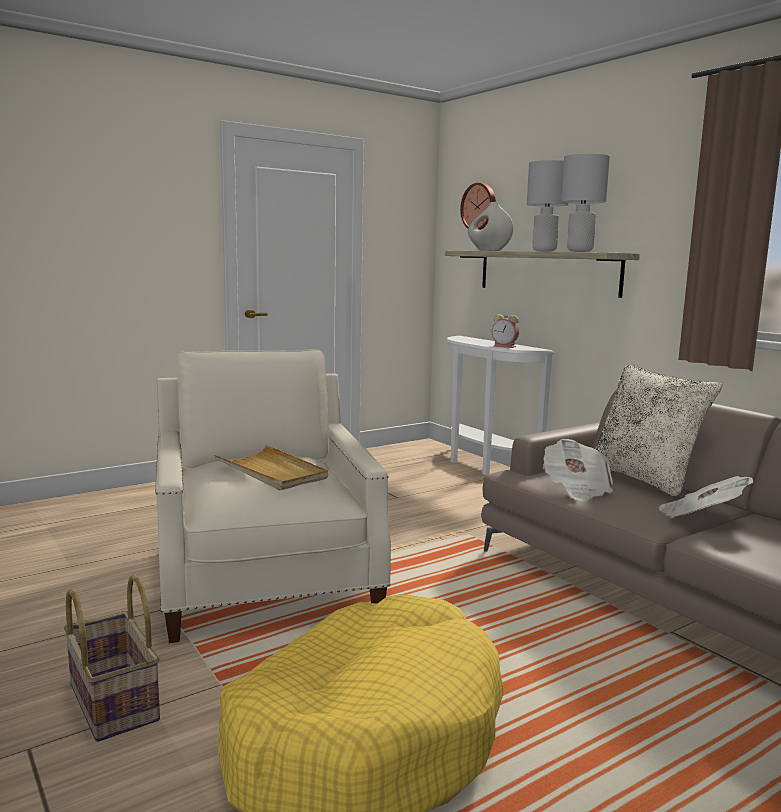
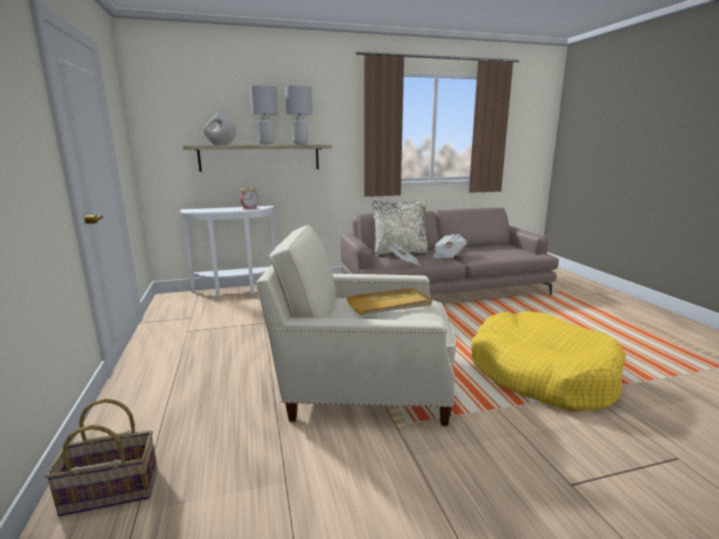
camera: 70 degrees left, 5 degrees up
(111, 702) = (518, 450): basket -> basket (110, 492)
(479, 207) = (184, 111): wall clock -> none

